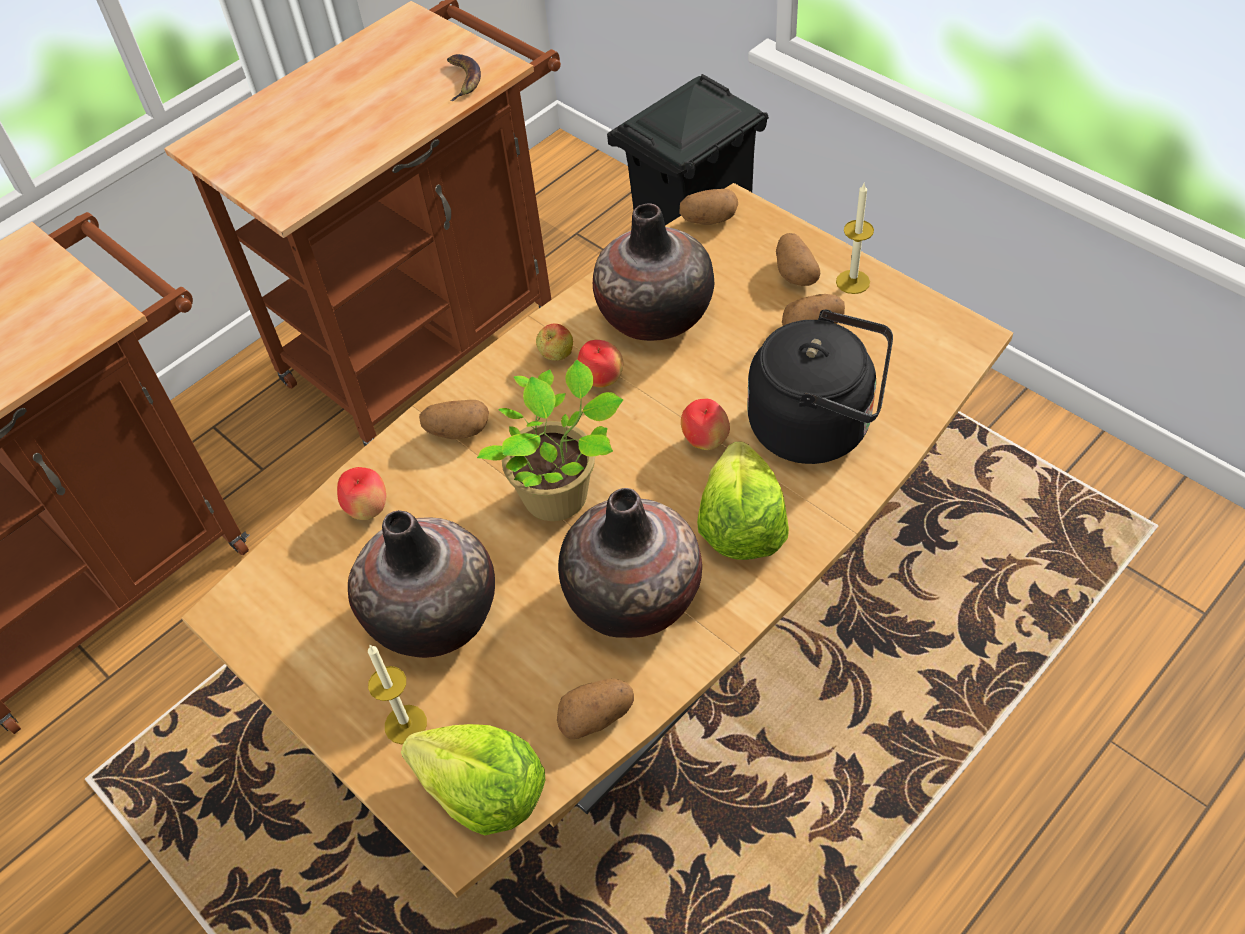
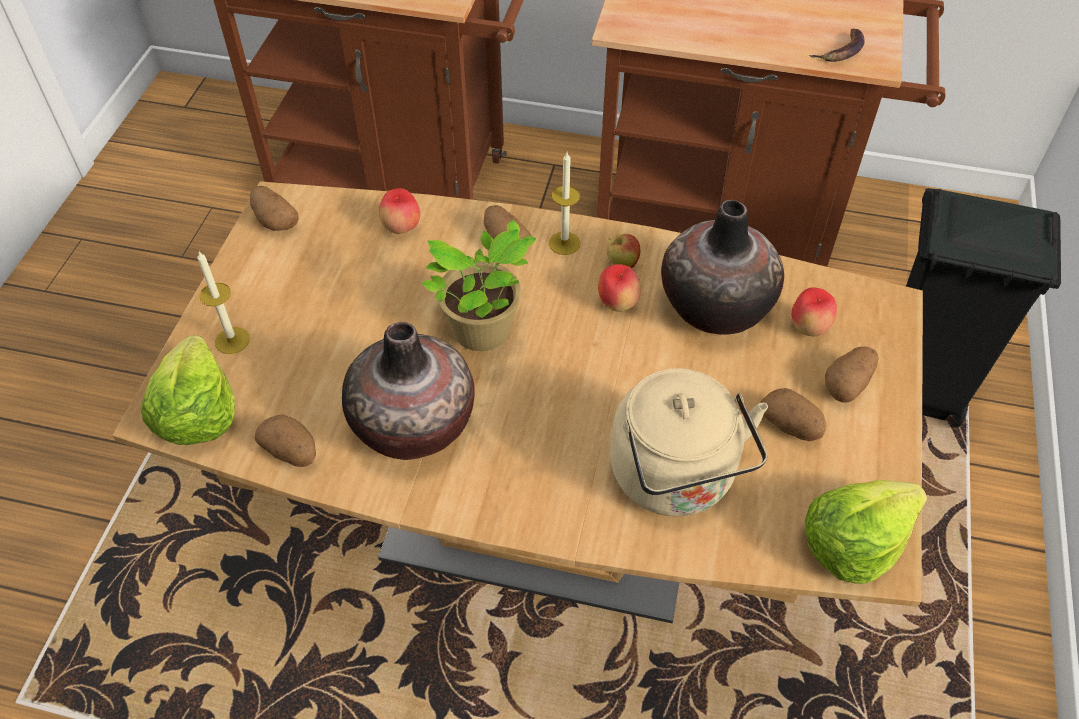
camera: 55 degrees right, 0 degrees up
(433, 615) = (330, 310): vase -> none
(705, 441) = (602, 403): apple -> apple (809, 328)
(709, 219) = (859, 293): potato -> potato (275, 220)
(741, 525) = (529, 467): lettuce -> lettuce (854, 542)
(817, 426) = (676, 479): black kettle -> beige kettle
(853, 282) = (874, 434): candle -> candle (564, 243)

